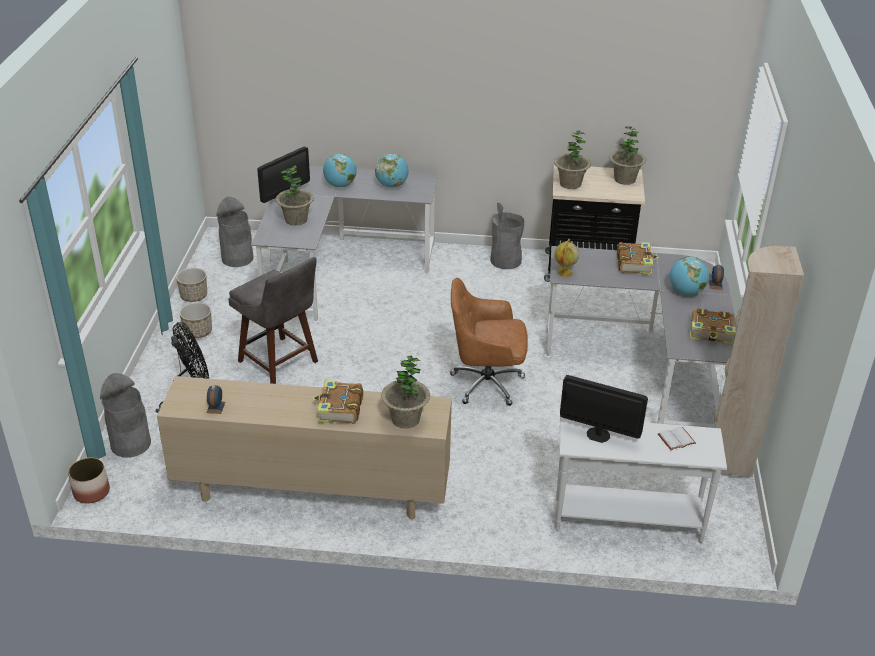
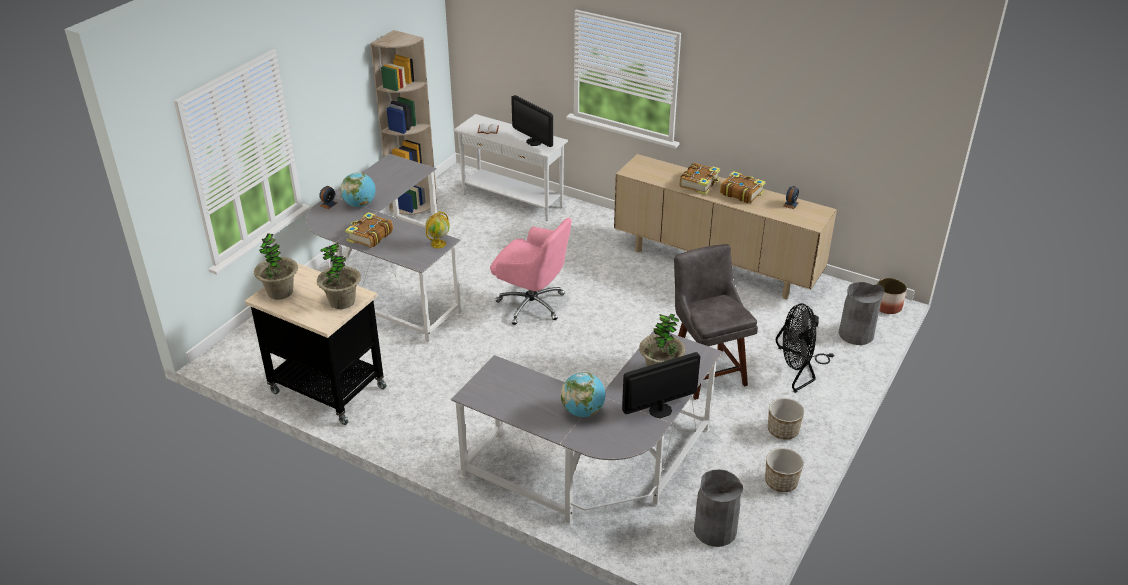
camera: 155 degrees left, 0 degrees up
(392, 185) = (520, 393): globe -> none
(405, 419) = (656, 168): potted plant -> none
(486, 383) = (531, 305): brown office chair -> pink office chair
(505, 260) = (400, 427): grey trash can -> none
(711, 333) = (383, 174): book -> book (741, 193)

